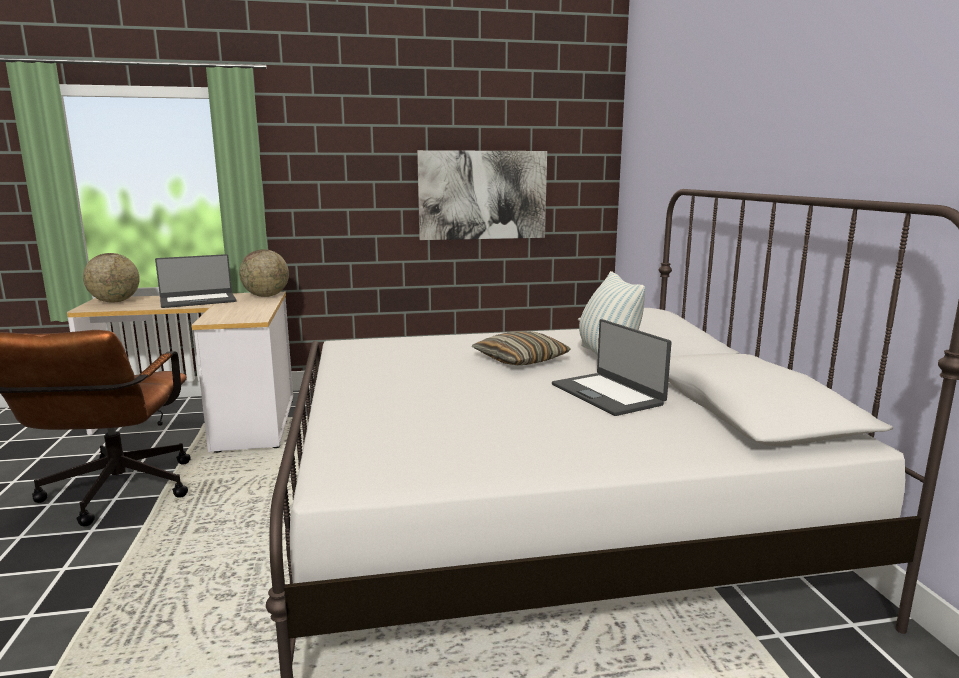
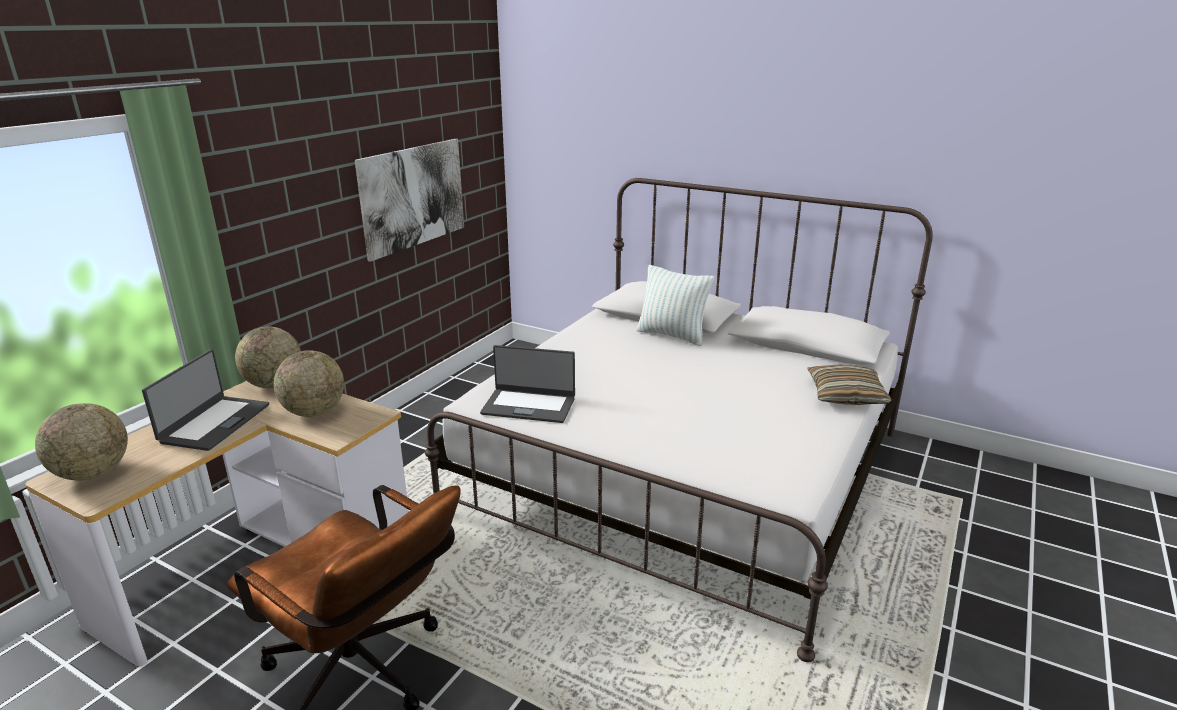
camera: 50 degrees left, 10 degrees up
(239, 309) = (314, 412): none -> globe
(520, 360) = (635, 360): pillow -> pillow (845, 395)
(608, 394) = (741, 365): laptop -> laptop (529, 405)

